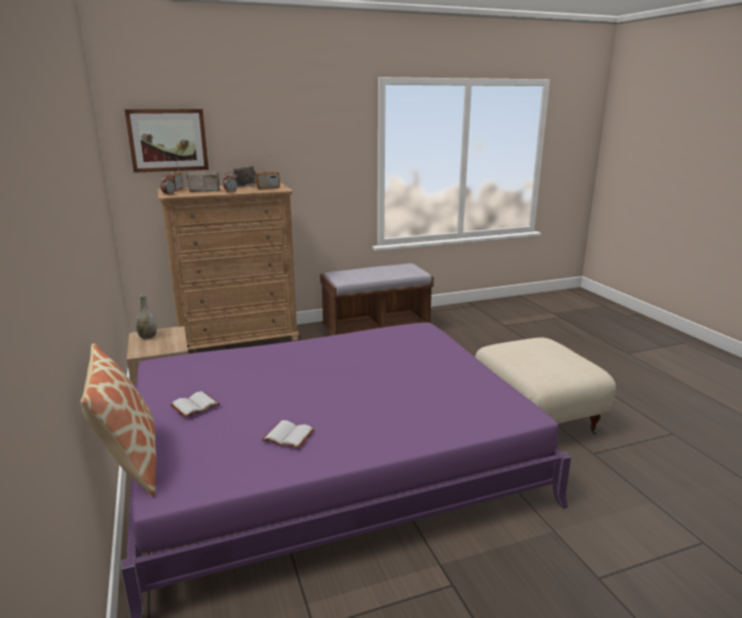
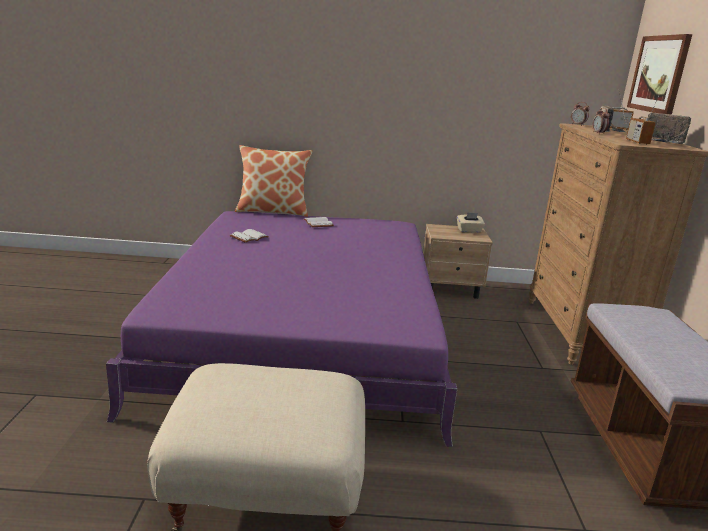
camera: 110 degrees right, 0 degrees up
(148, 337) = (469, 231): grey vase -> beige tissue box

